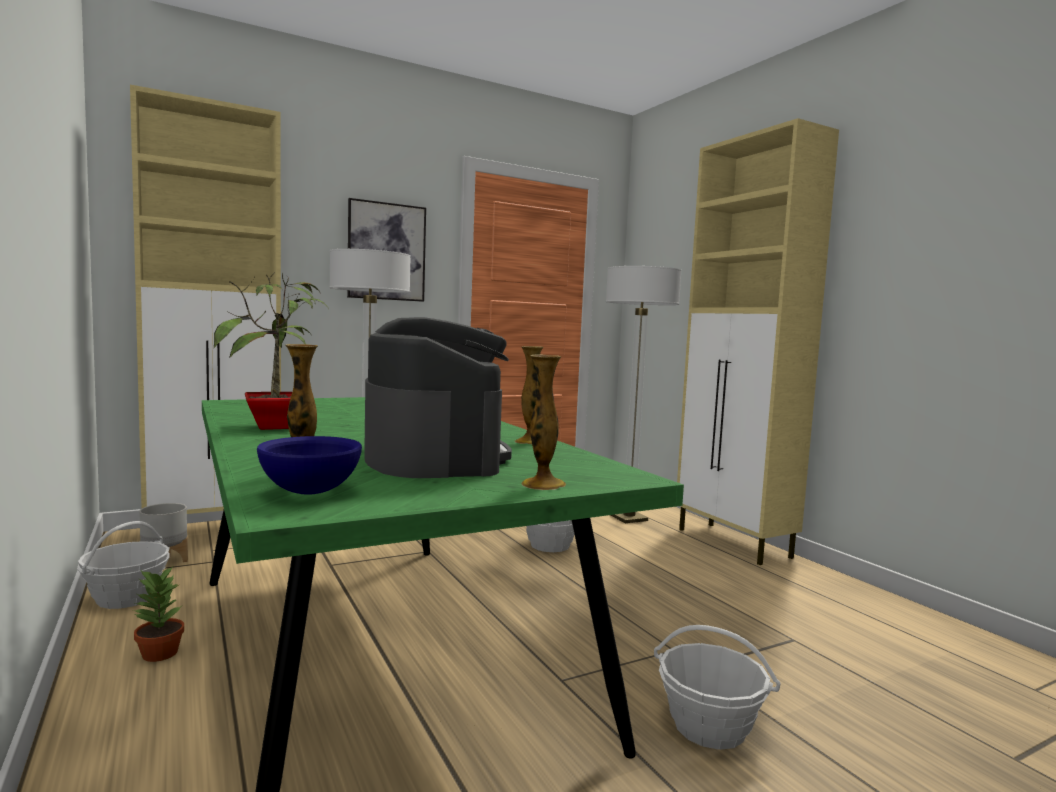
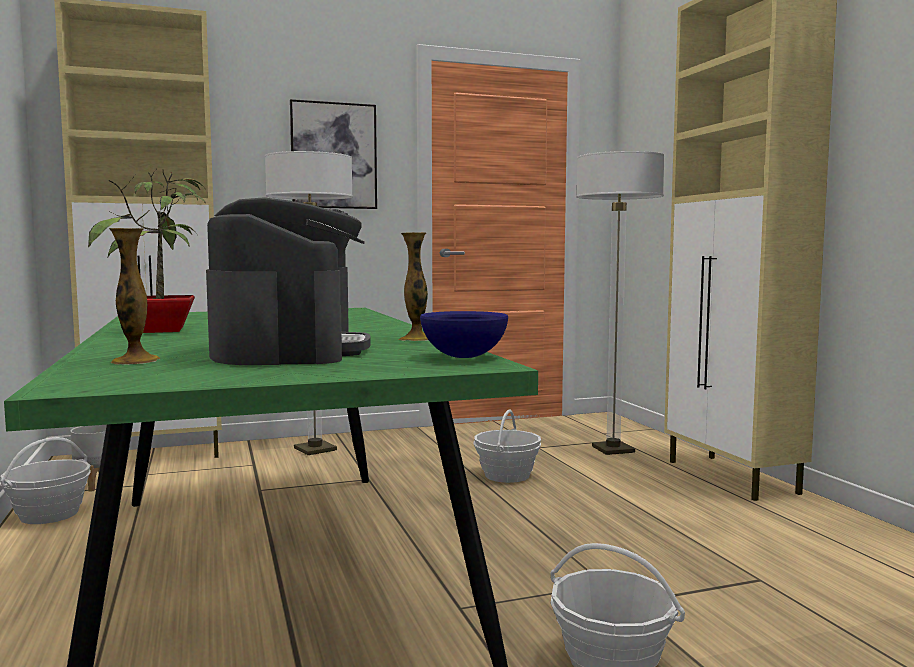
camera: 10 degrees right, 0 degrees up
(159, 653) = (59, 565): potted plant -> none
(311, 491) = (121, 373): blue bowl -> blue bowl (464, 356)
(543, 484) = (373, 369): vase -> none

